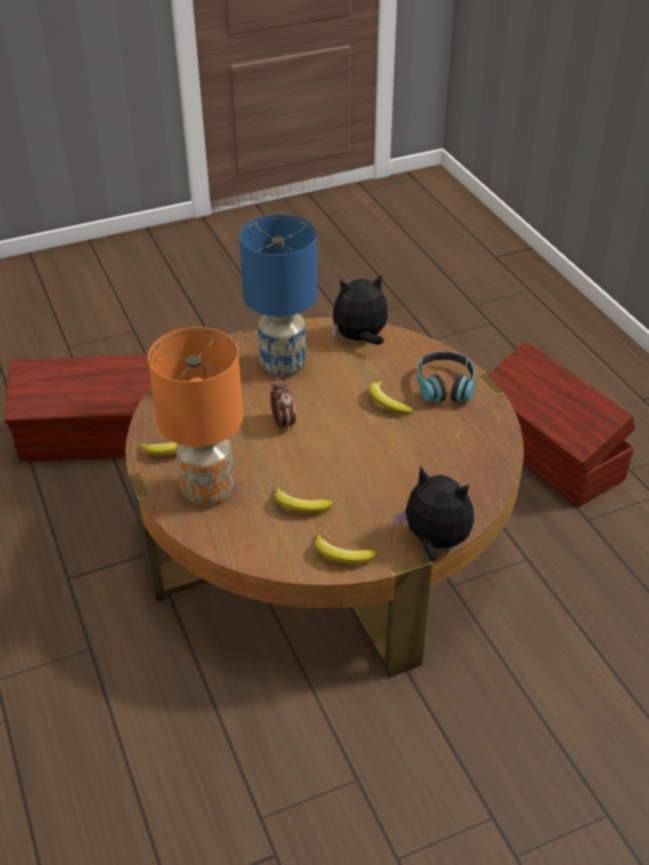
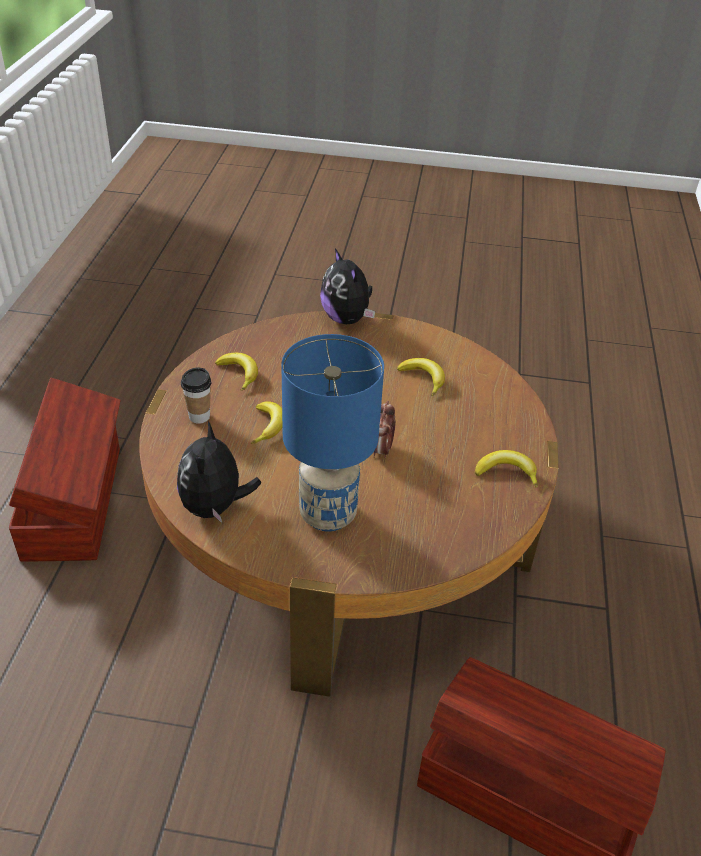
camera: 150 degrees left, 0 degrees up
(207, 491) = (493, 422): orange table lamp -> none
(341, 556) = (420, 337): banana -> banana (239, 373)
(360, 339) = (215, 507): plush toy -> plush toy turned 75 degrees clockwise
(444, 386) = (199, 416): headphones -> cup

